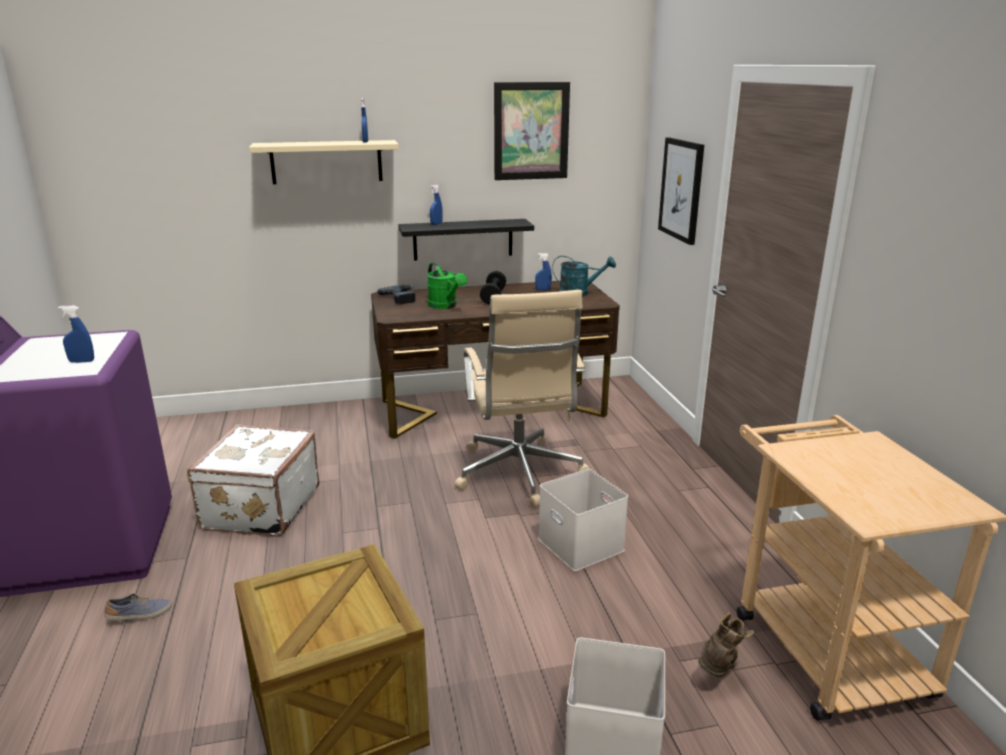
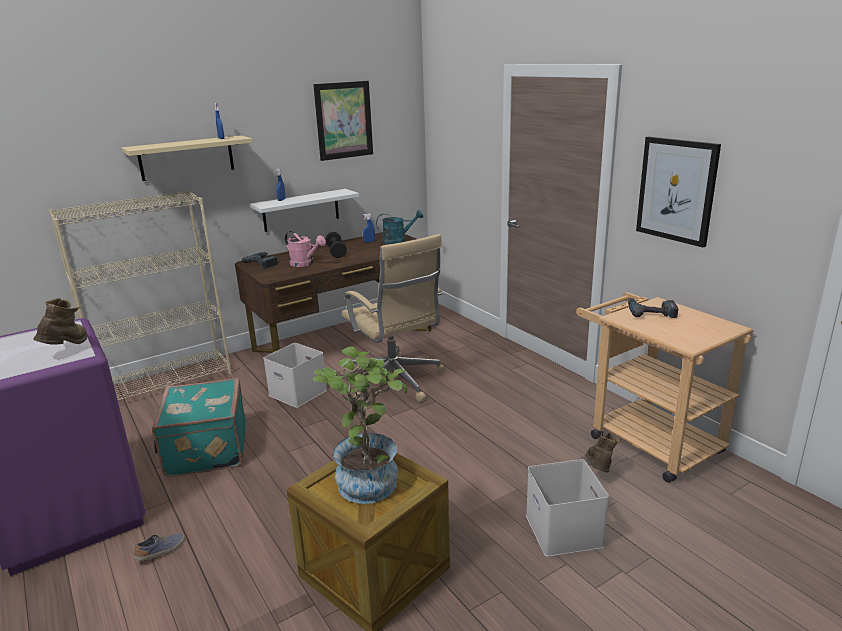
camera: 20 degrees left, 0 degrees up
(82, 361) = (67, 349): blue spray bottle -> brown boot
(259, 508) = (205, 450): white suitcase -> turquoise suitcase
(274, 419) = (166, 382): none -> beige bookcase
(332, 596) = (368, 478): none -> potted plant
(445, 306) = (305, 264): green watering can -> pink watering can
(463, 239) = (301, 210): black shelf -> white shelf
(582, 545) = (469, 418): white storage box -> white storage box (299, 392)
(681, 189) = (465, 155): picture -> picture (676, 190)
(845, 452) = (650, 312): none -> power drill

